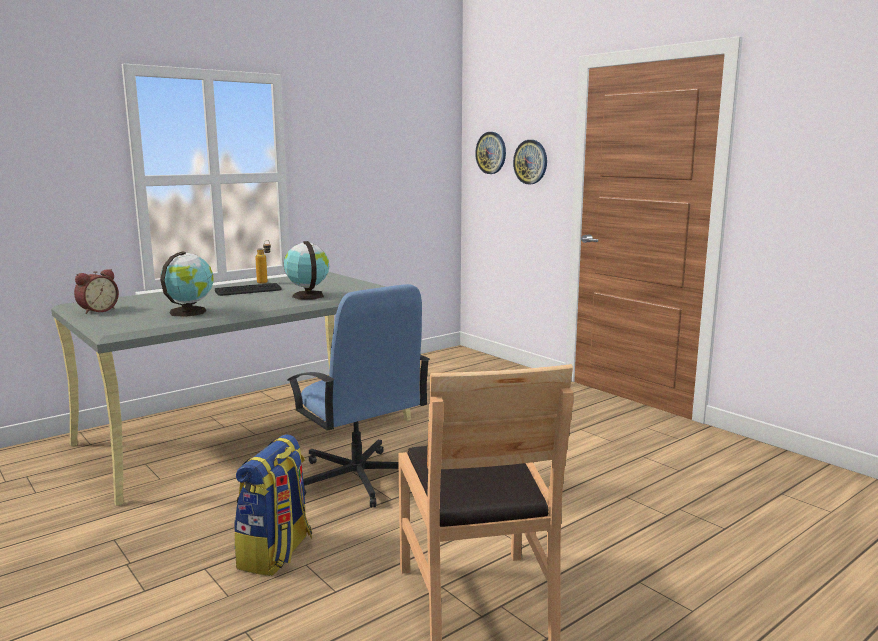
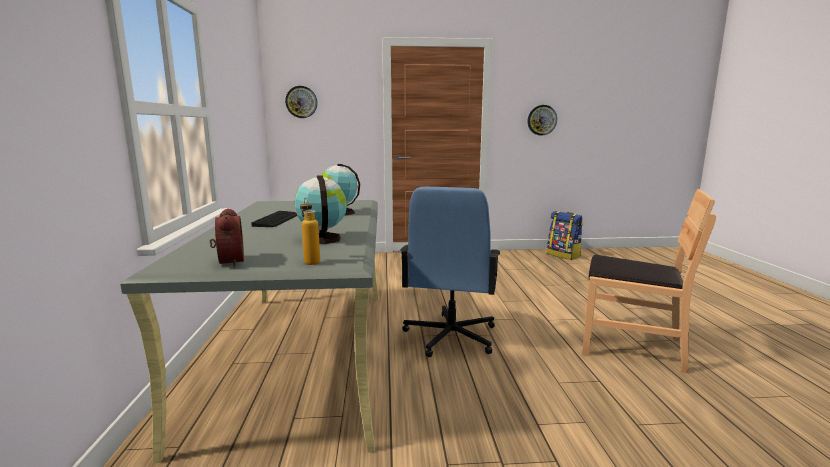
camera: 55 degrees left, 0 degrees up
(265, 282) = (252, 214): bottle -> bottle (310, 261)
(276, 554) = (536, 389): backpack -> backpack (564, 255)
(358, 479) = (450, 336): blue office chair -> blue office chair turned 105 degrees clockwise
(531, 162) = (343, 108): wall clock -> wall clock (541, 120)

